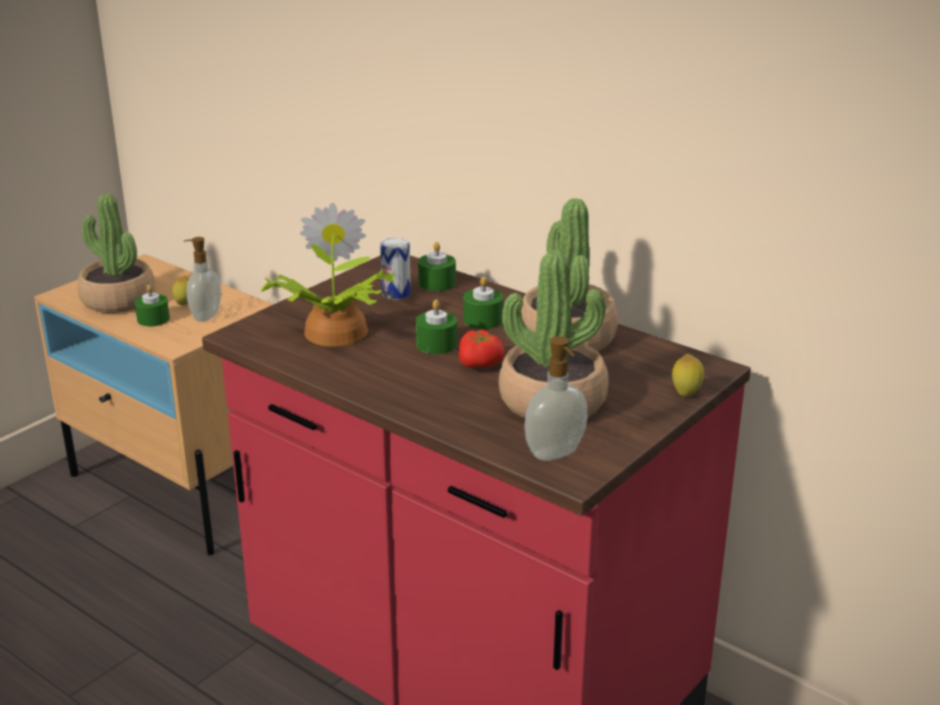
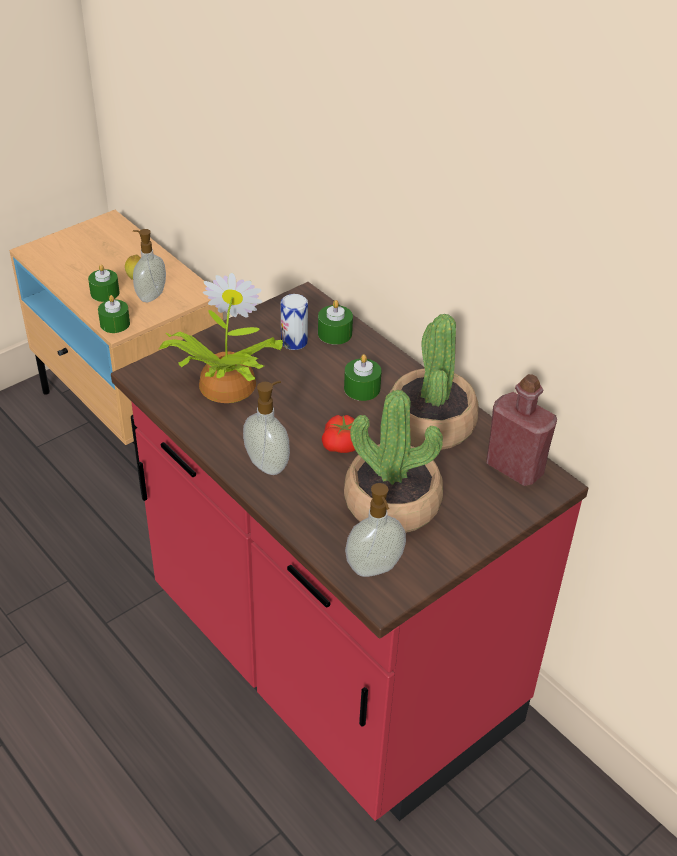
camera: 10 degrees right, 15 degrees up
(118, 300) = (79, 265): potted plant -> none
(405, 387) = (268, 464): none -> soap dispenser
(436, 344) = (311, 413): green candle -> green candle (115, 324)
(669, 361) = (514, 468): none -> red bottle
(686, 394) = (516, 513): lemon -> none

